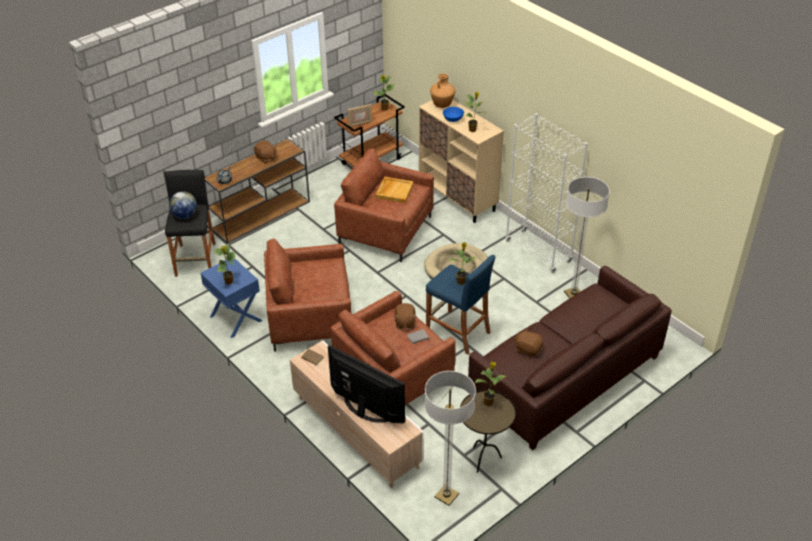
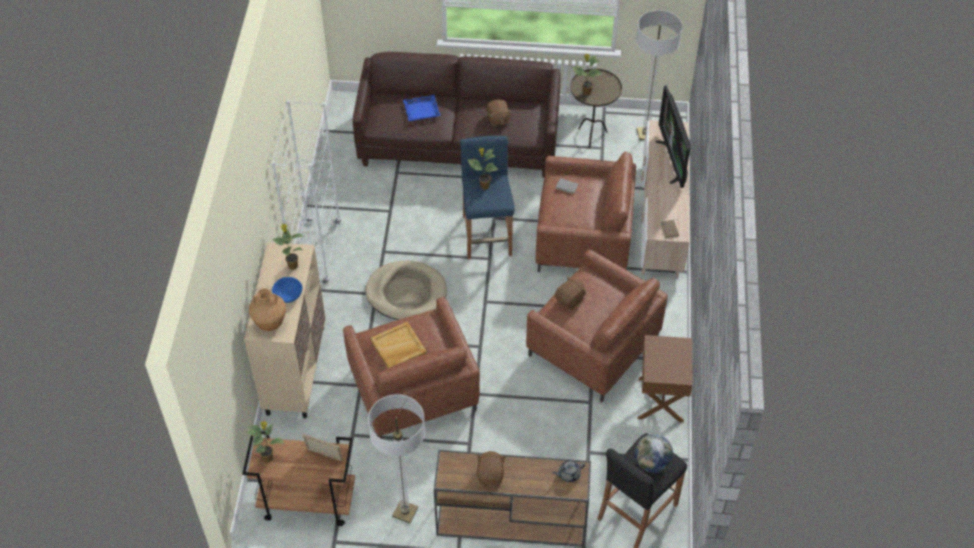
camera: 135 degrees left, 10 degrees up
(229, 282) = (674, 352): potted plant -> none
(235, 319) = (661, 400): blue nightstand -> brown nightstand
(404, 322) = (561, 206): brown plush toy -> brown plush toy (570, 300)
(573, 294) = (352, 194): floor lamp -> floor lamp (405, 512)
(584, 316) = (421, 111): none -> blue tray

